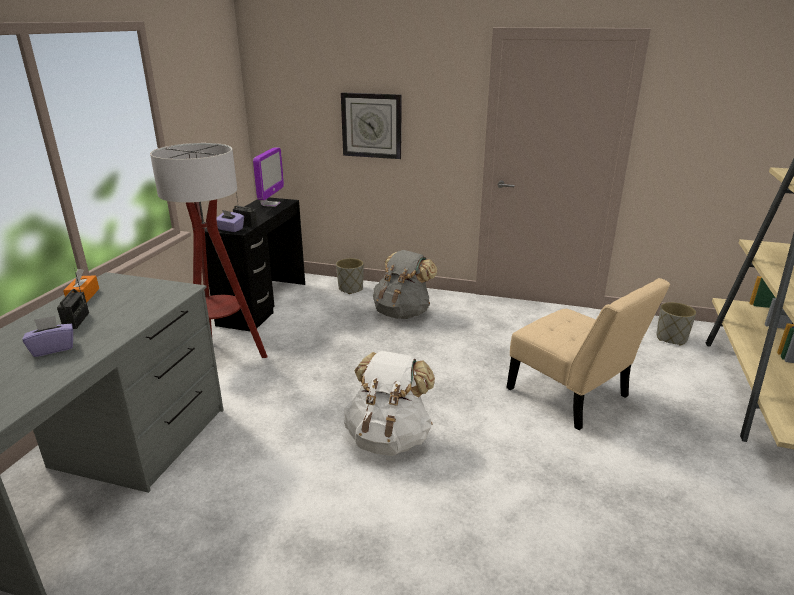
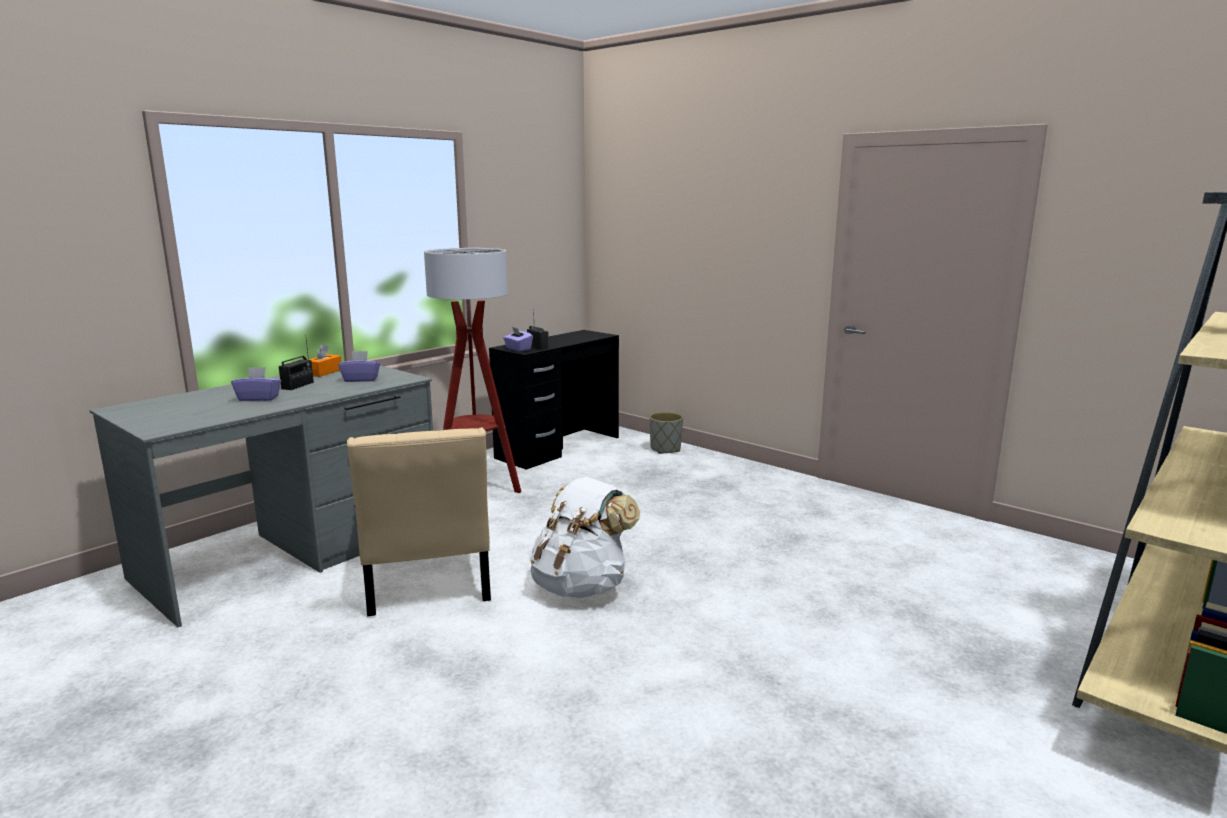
camera: 25 degrees right, 10 degrees down
(136, 299) = (361, 379): none -> purple tissue box
(270, 204) = (584, 335): monitor -> none
(371, 125) = (706, 253): wall clock -> none
(402, 312) = (706, 480): grey backpack -> none
(572, 396) = (850, 599): beige chair -> beige chair (427, 585)
(671, 338) = (1072, 571): grey planter -> none

